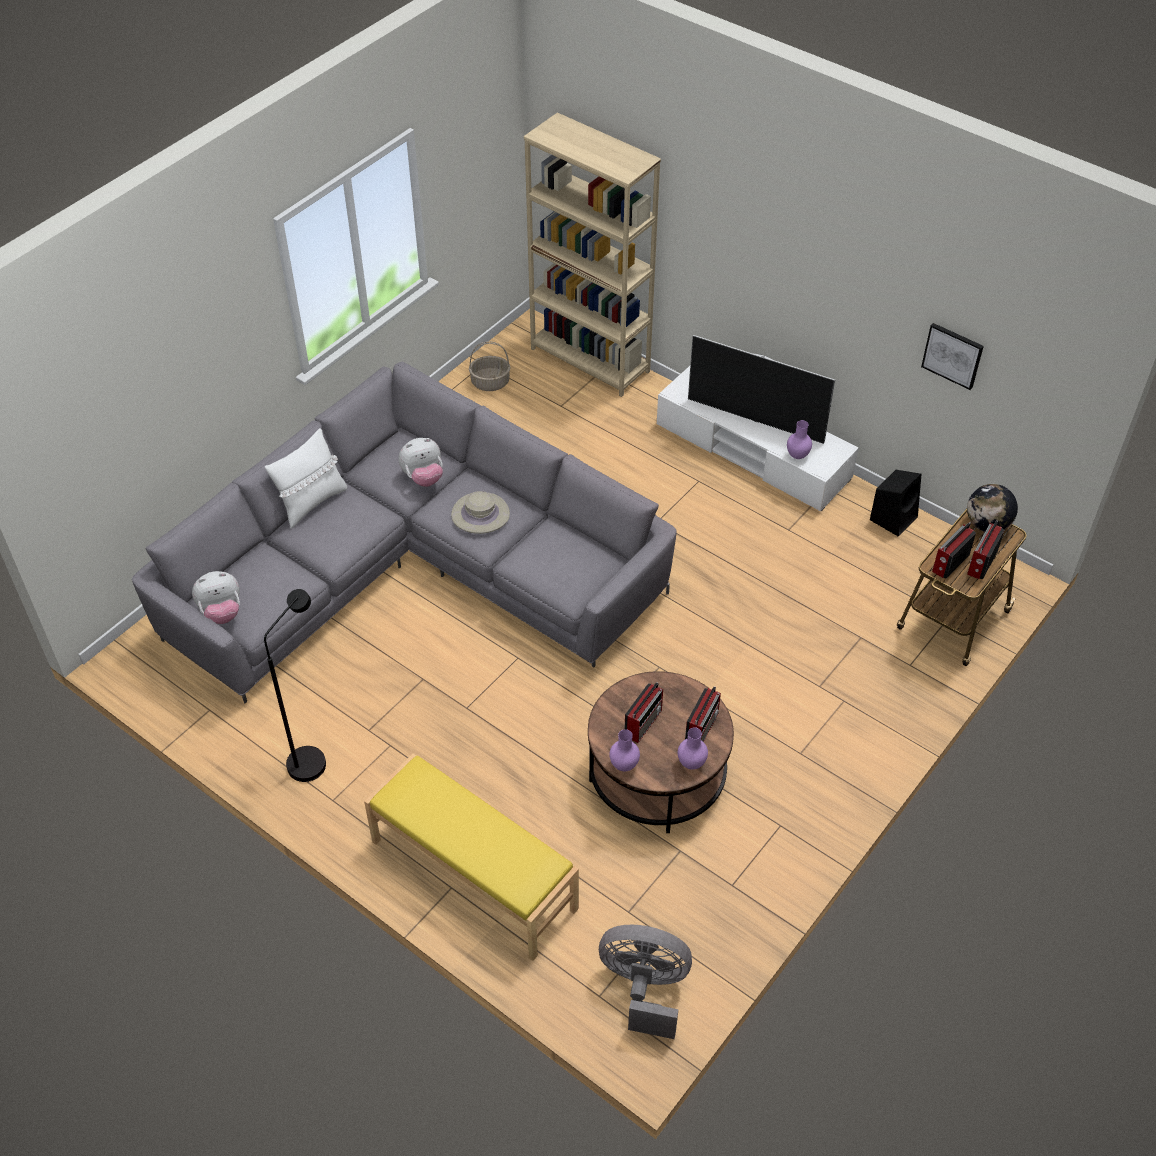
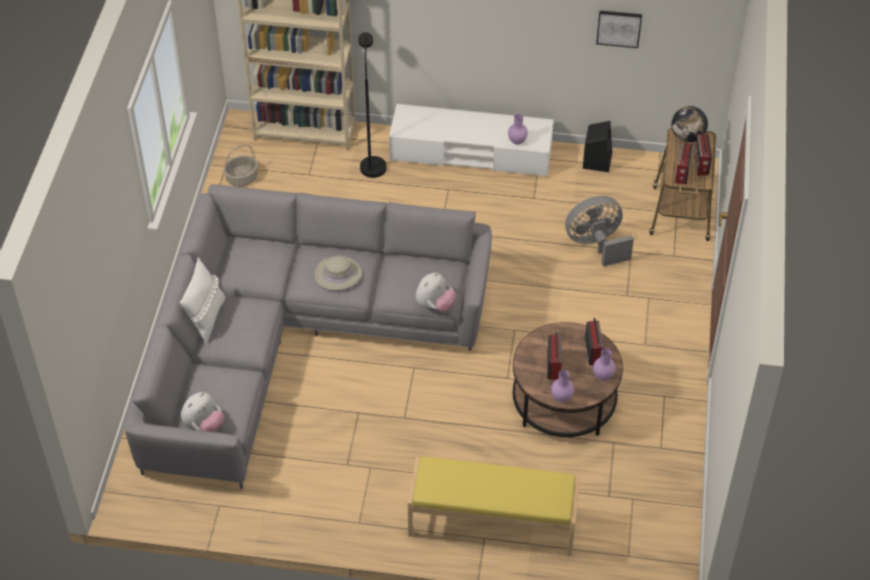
camera: 30 degrees left, 0 degrees up
(312, 756) = (320, 501): black floor lamp -> black floor lamp (372, 162)
(423, 477) = (275, 265): plush toy -> plush toy (435, 305)
(644, 988) = (652, 537): grey fan -> grey fan (596, 245)
(755, 420) = (471, 128): television -> none

